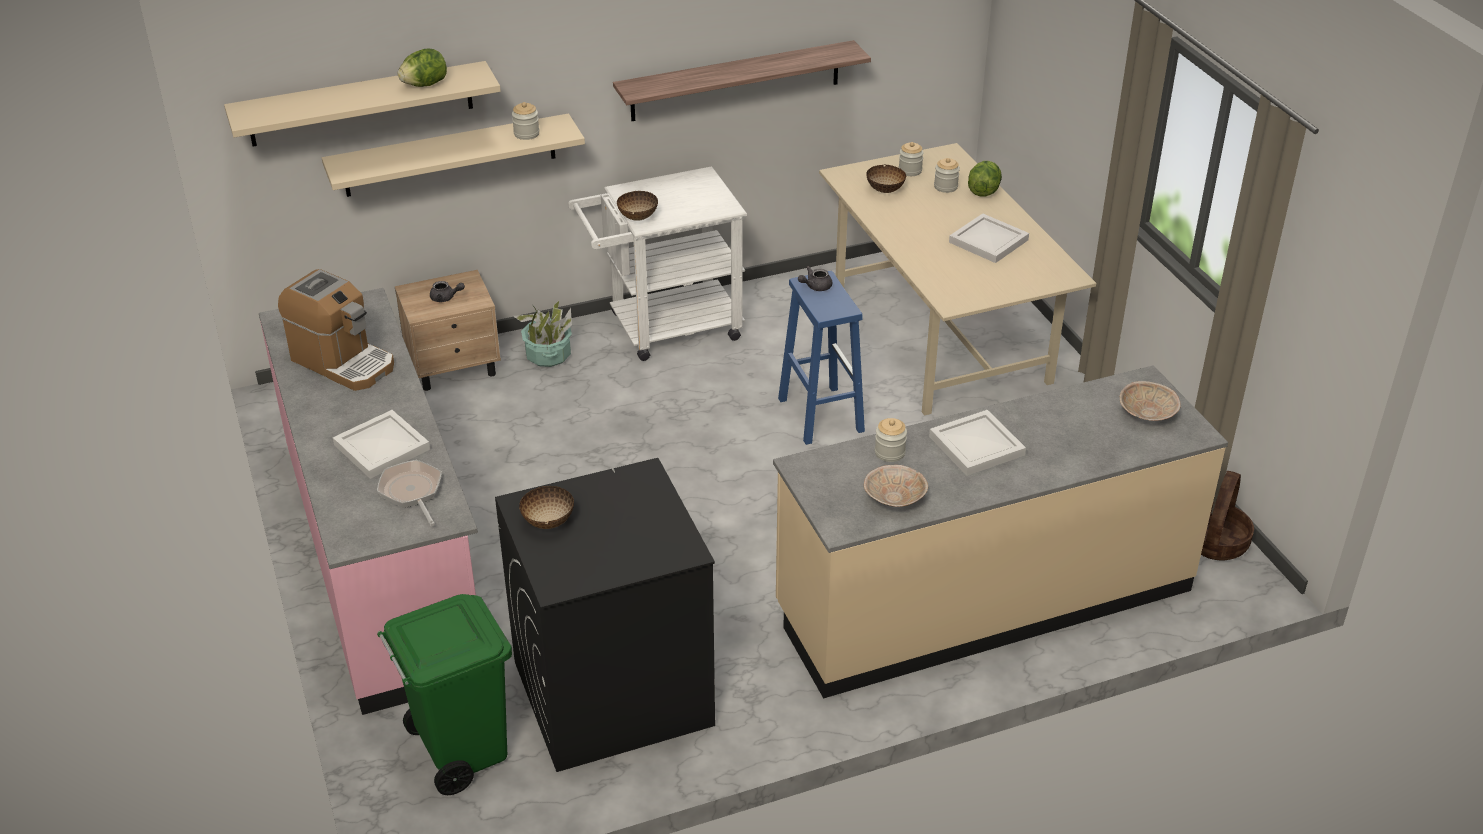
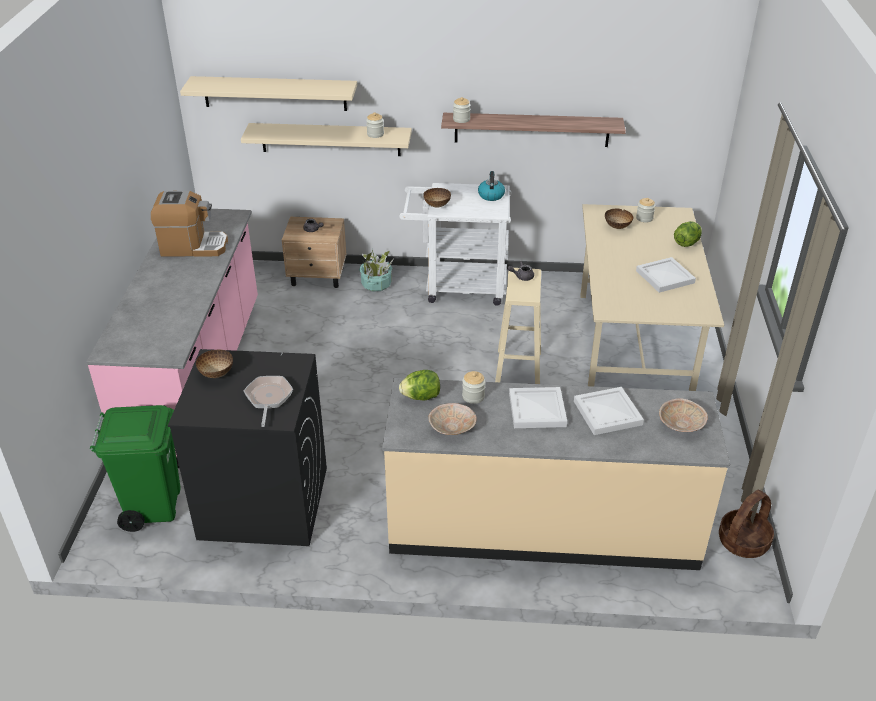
camera: 25 degrees right, 0 degrees up
(343, 362) = (193, 246): coffee machine -> coffee machine turned 60 degrees counterclockwise
(380, 447) = (171, 301): white tray -> white tray (606, 412)
(412, 492) = (165, 333): frying pan -> frying pan (268, 398)
(425, 84) = (309, 87): lettuce -> lettuce (421, 397)
(699, 186) = (491, 195): none -> kettle
(819, 414) = (518, 367): blue stool -> beige stool
(945, 187) = (661, 234): jar -> jar (461, 119)

